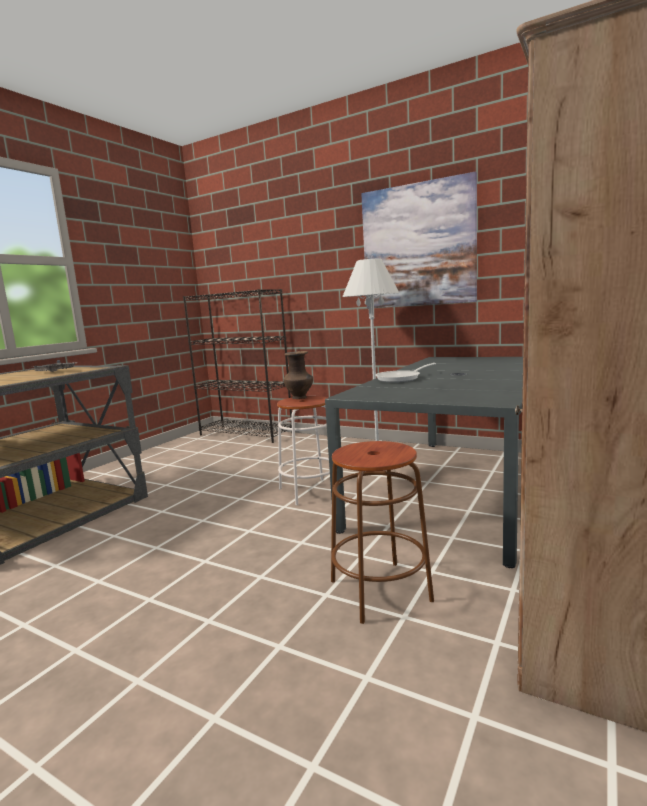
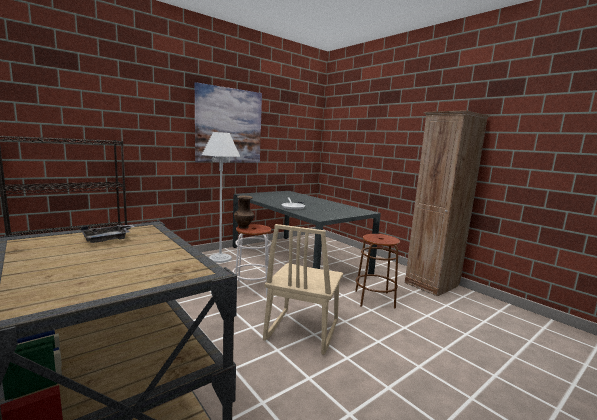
camera: 70 degrees left, 0 degrees up
(209, 550) = (301, 331): none -> beige chair

